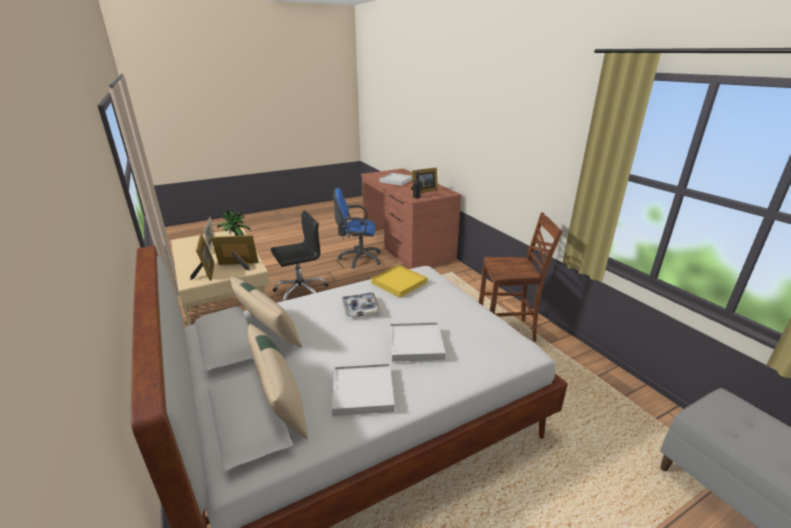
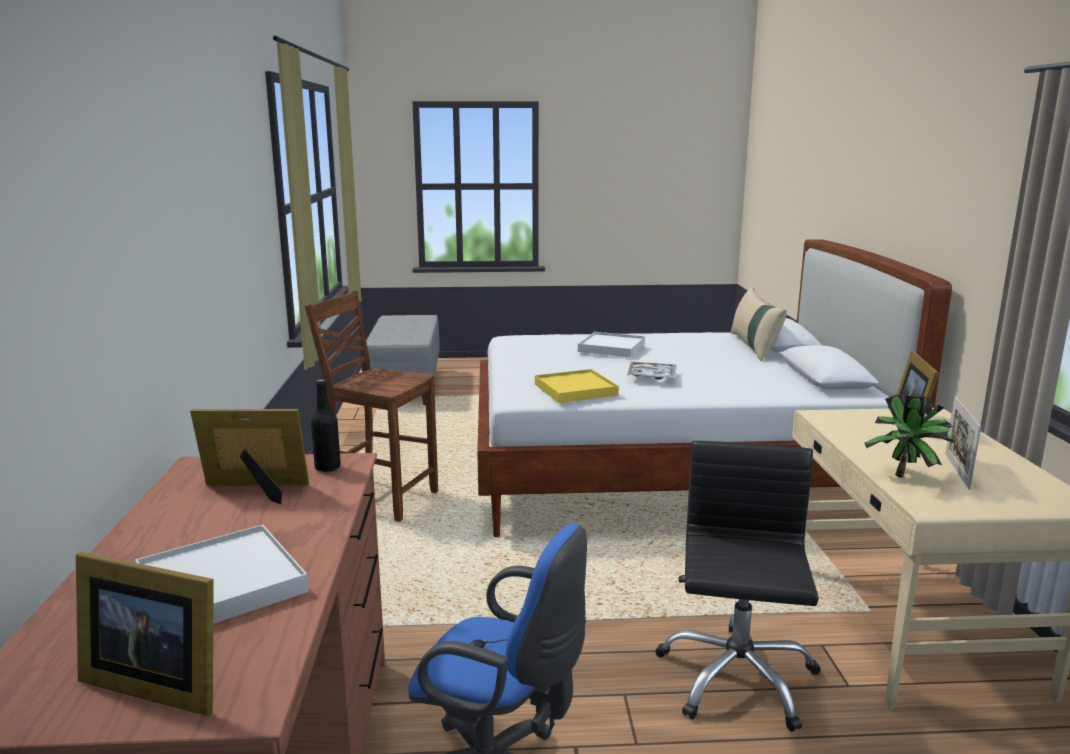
camera: 155 degrees left, 10 degrees down
(239, 265) = (855, 423): picture frame -> picture frame (155, 683)
(268, 330) = (777, 379): beige pillow -> none
(301, 292) = (736, 677): black office chair -> black office chair turned 105 degrees clockwise
(362, 391) = (680, 340): white tray -> none

